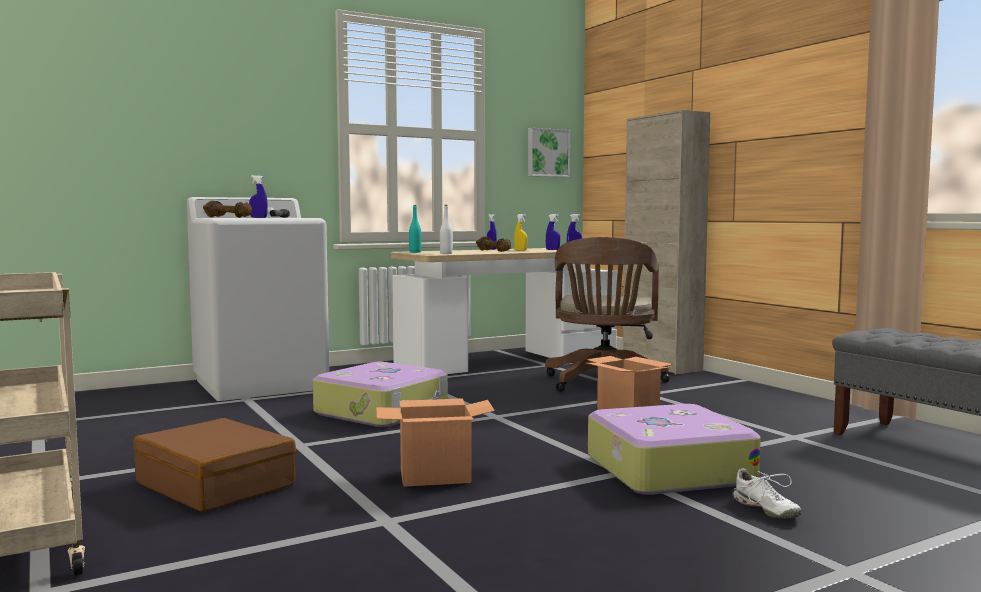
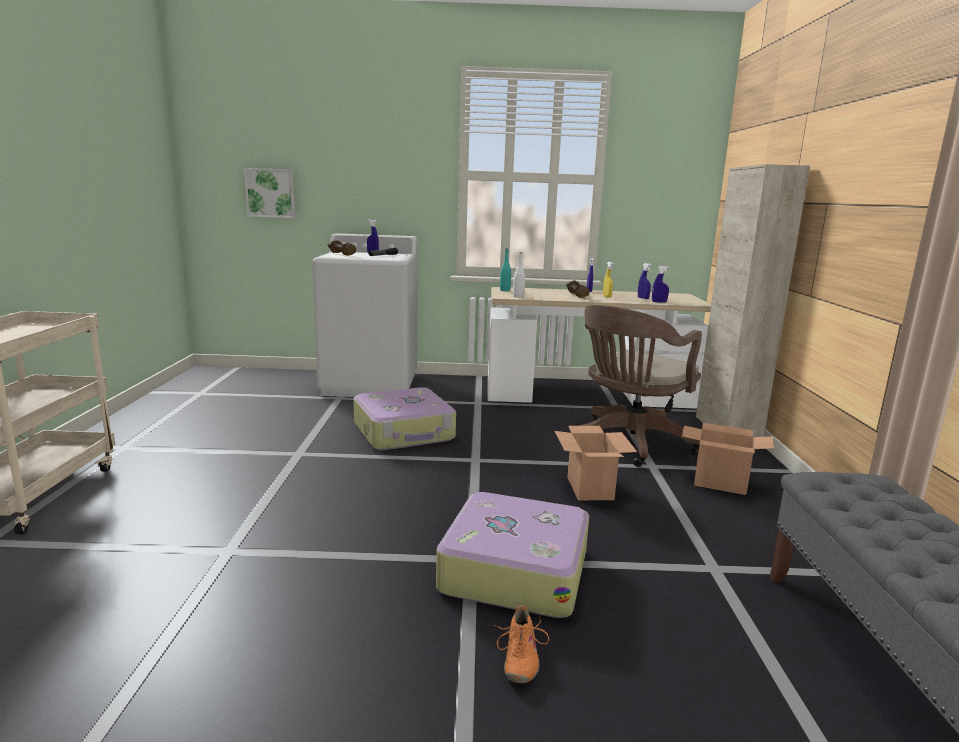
camera: 30 degrees right, 10 degrees up
(216, 484) = (198, 477): brown suitcase -> none
(434, 477) = (328, 515): cardboard box -> cardboard box (719, 483)
(547, 153) = (675, 196): picture -> picture (271, 193)
(765, 509) = (519, 657): white shoe -> orange shoe

